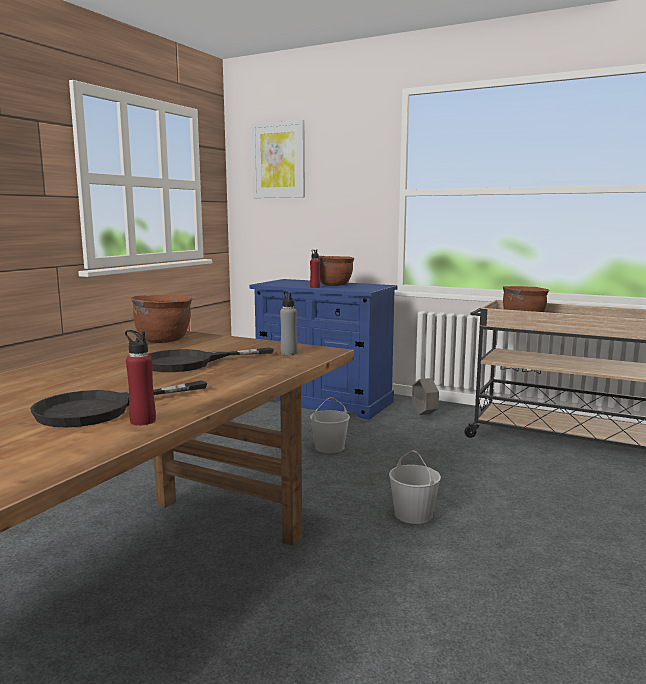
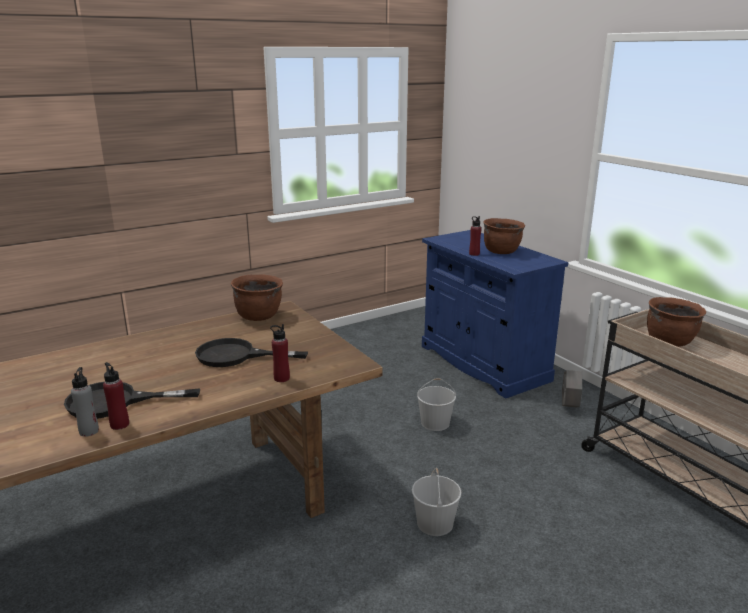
camera: 30 degrees right, 10 degrees up
(271, 367) = (281, 378): none -> red bottle
(279, 160) = (486, 101): picture -> none
(289, 353) = (322, 359): grey bottle -> grey bottle (89, 431)

